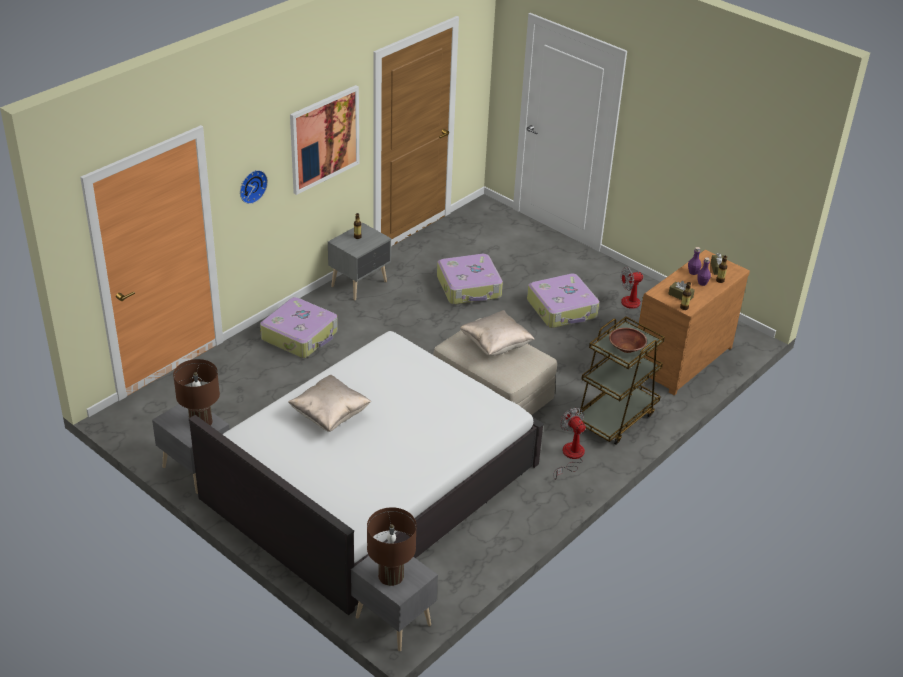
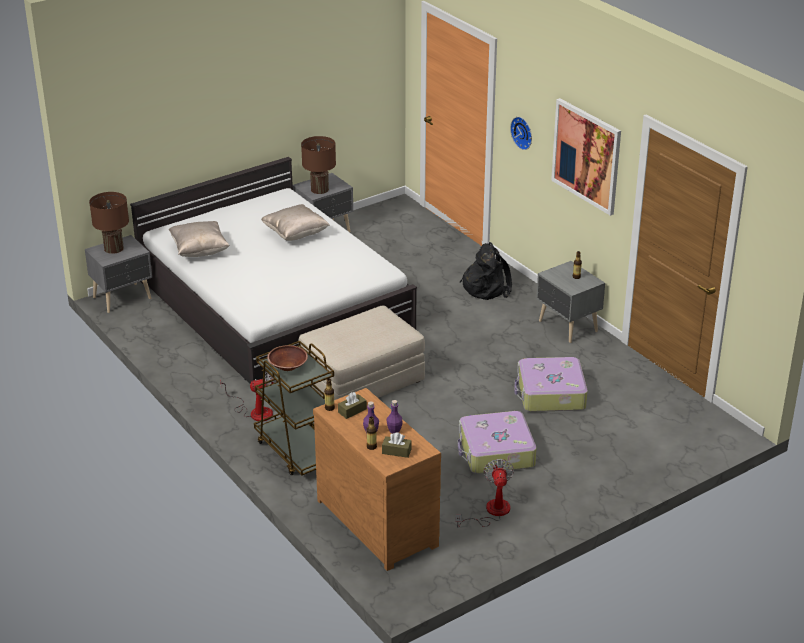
camera: 105 degrees right, 5 degrees down
(300, 336) = (486, 287): suitcase -> black backpack
(496, 345) = (369, 334): beige pillow -> beige pillow (199, 251)

